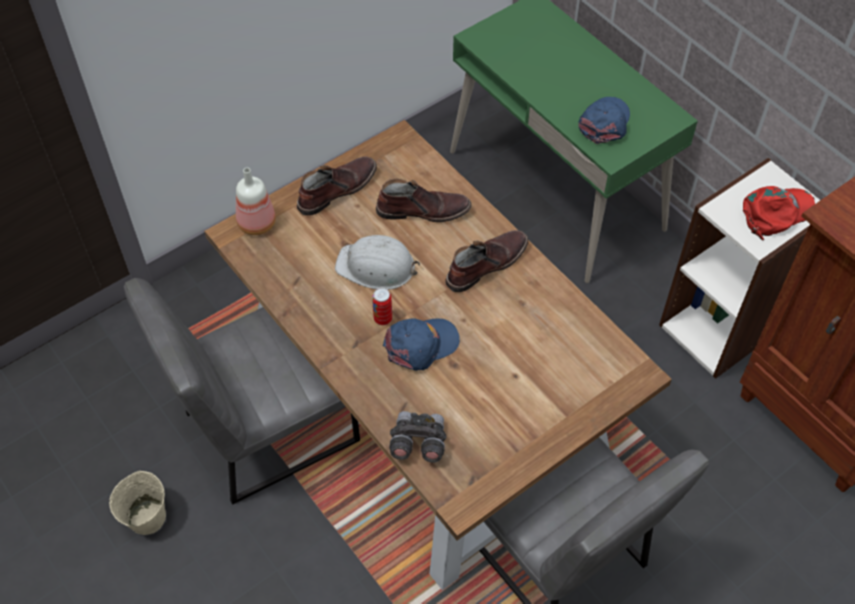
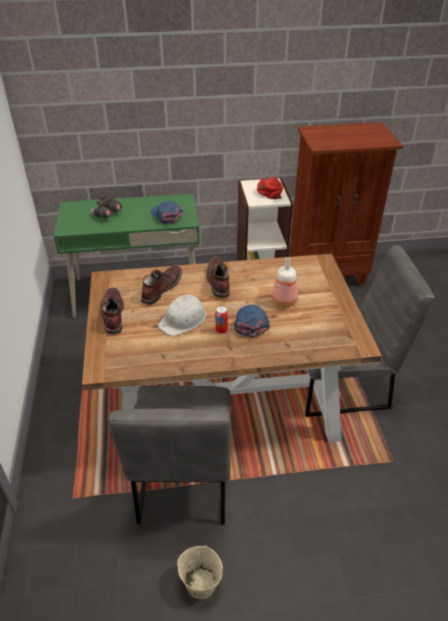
camera: 60 degrees left, 15 degrees down
(257, 224) = (103, 357): bottle -> bottle (285, 301)
(417, 443) = (315, 348): grey binoculars -> grey binoculars (106, 215)

